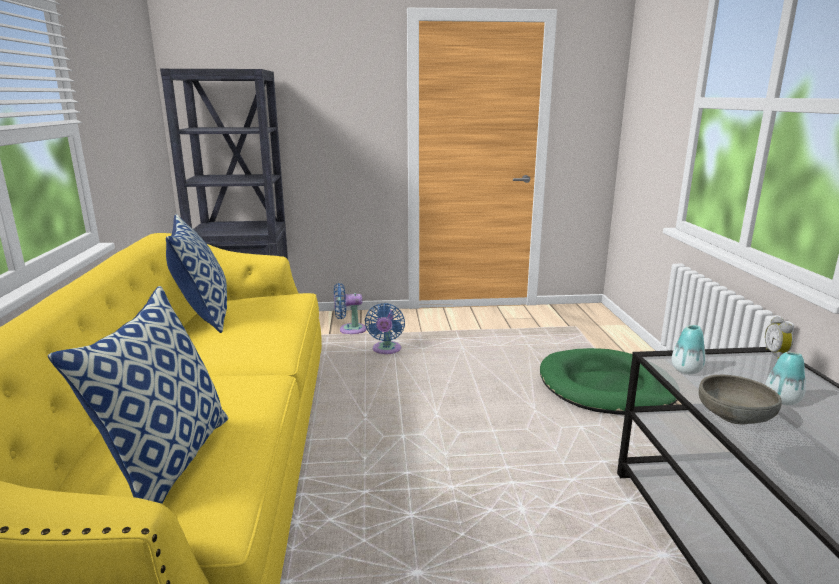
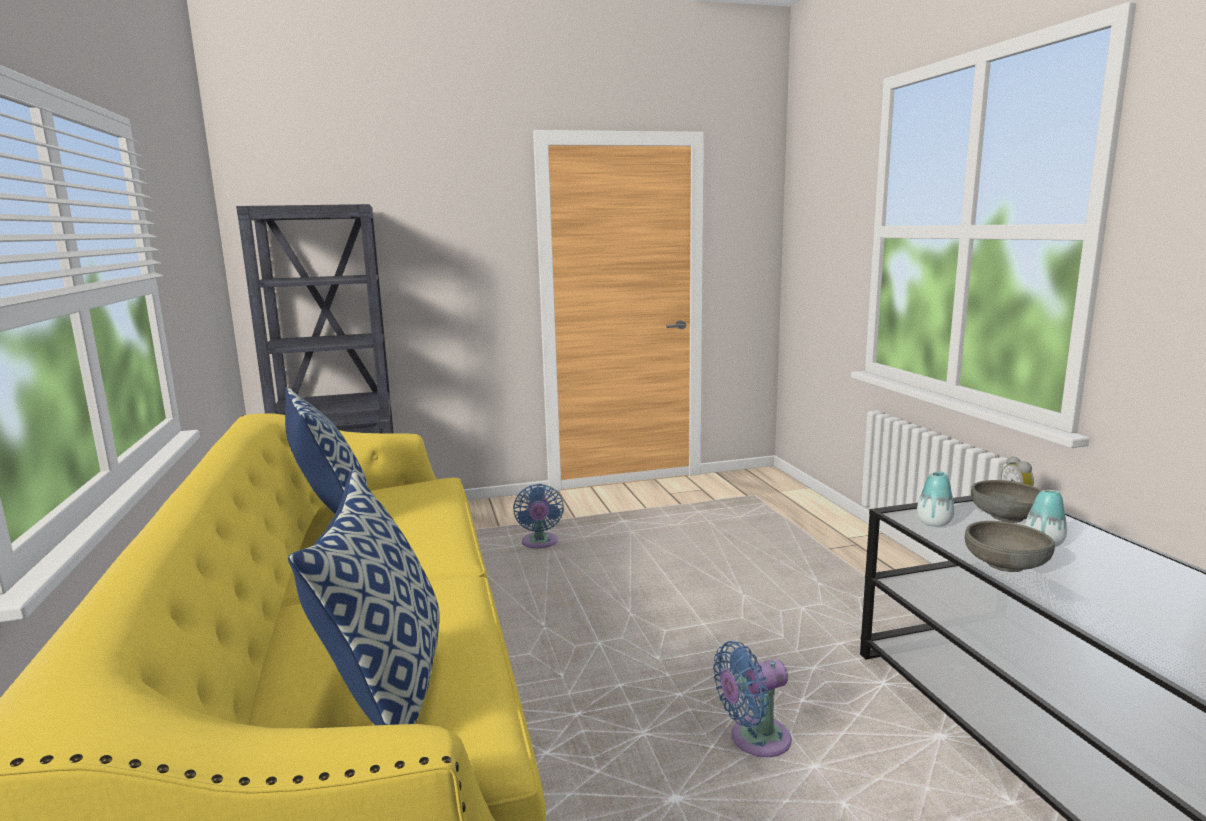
camera: 10 degrees left, 5 degrees down
(349, 329) = (483, 523): blue fan -> blue fan (754, 740)
(606, 387) = (813, 560): green dog bed -> none
(758, 371) = (1006, 517): none -> grey bowl

